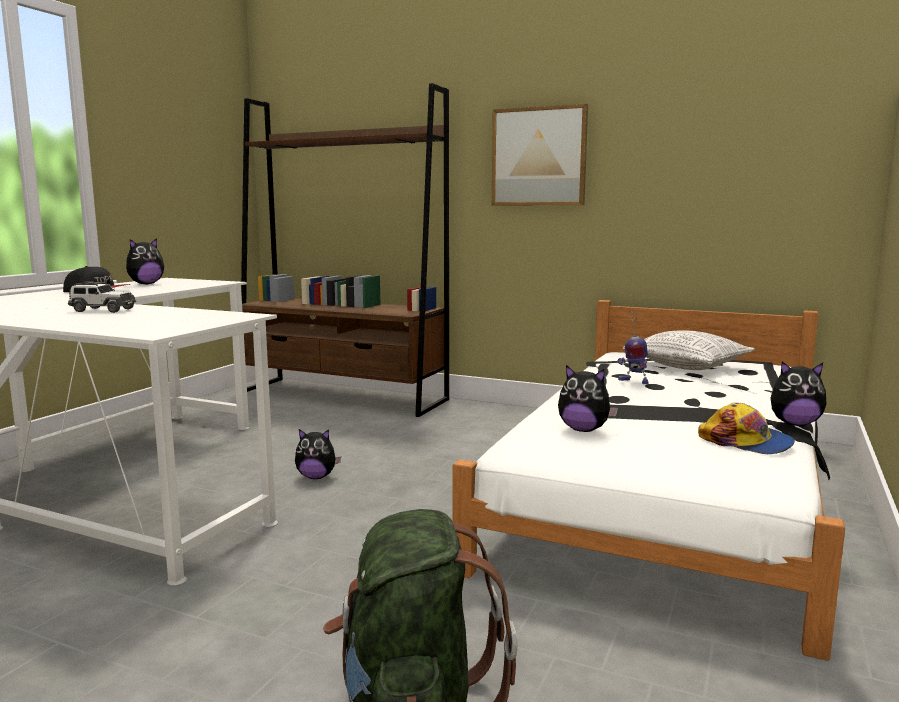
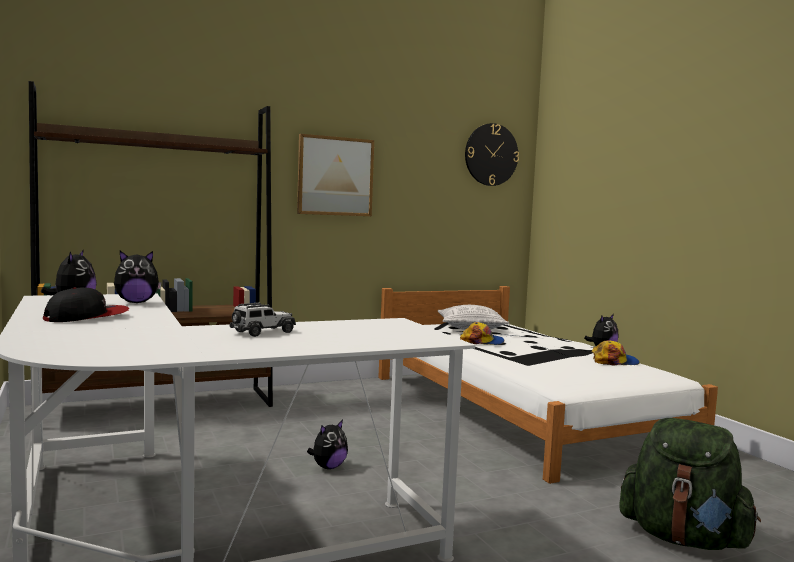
camera: 50 degrees left, 5 degrees down
(584, 430) = (553, 371): plush toy -> plush toy (136, 302)
(633, 381) = (482, 341): toy robot -> cap
(793, 97) = (491, 154): none -> wall clock

